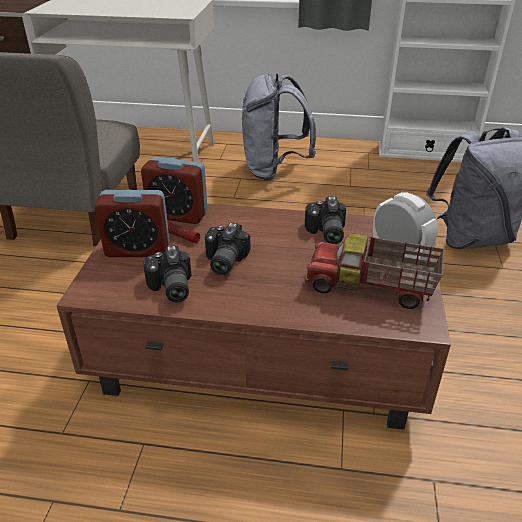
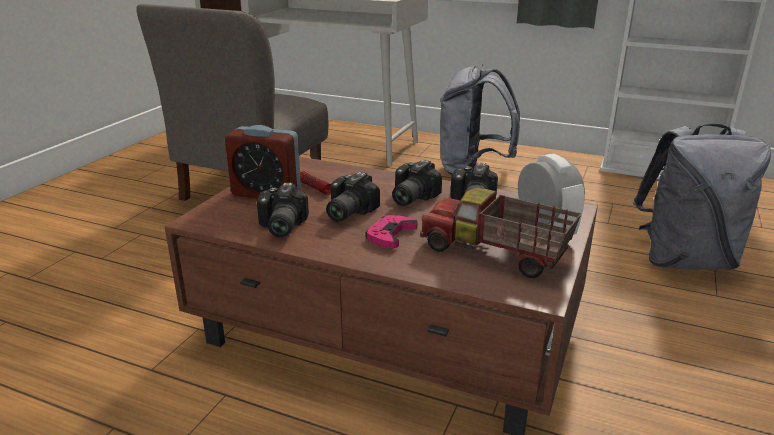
camera: 15 degrees right, 10 degrees down
(177, 215) = (322, 171): alarm clock -> none
(271, 235) = (409, 198): none -> camera
(274, 281) = (390, 235): none -> pink game controller

